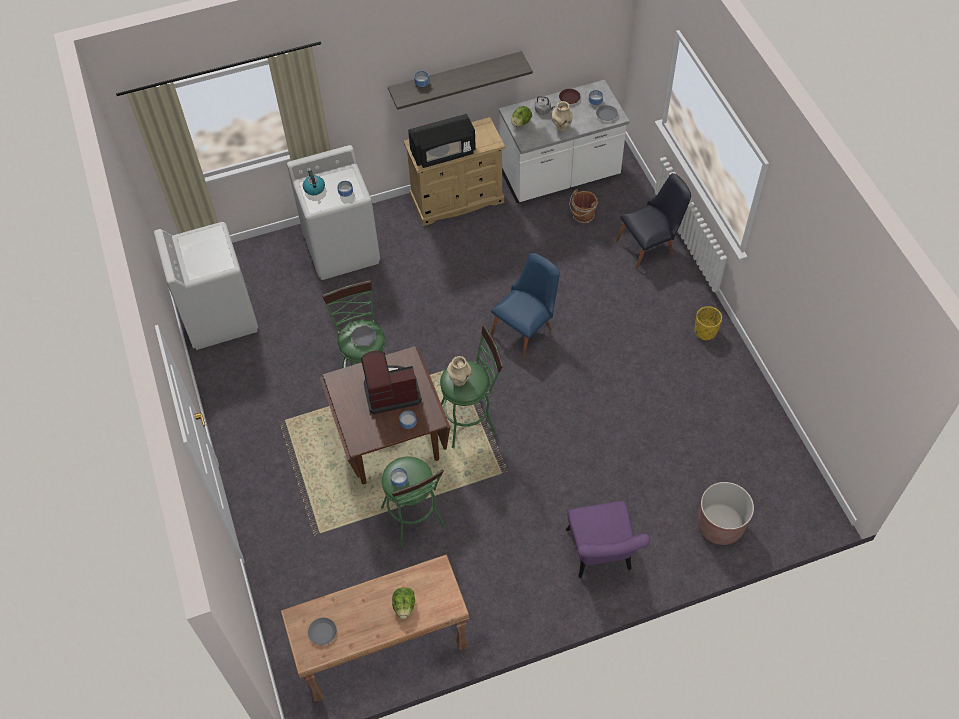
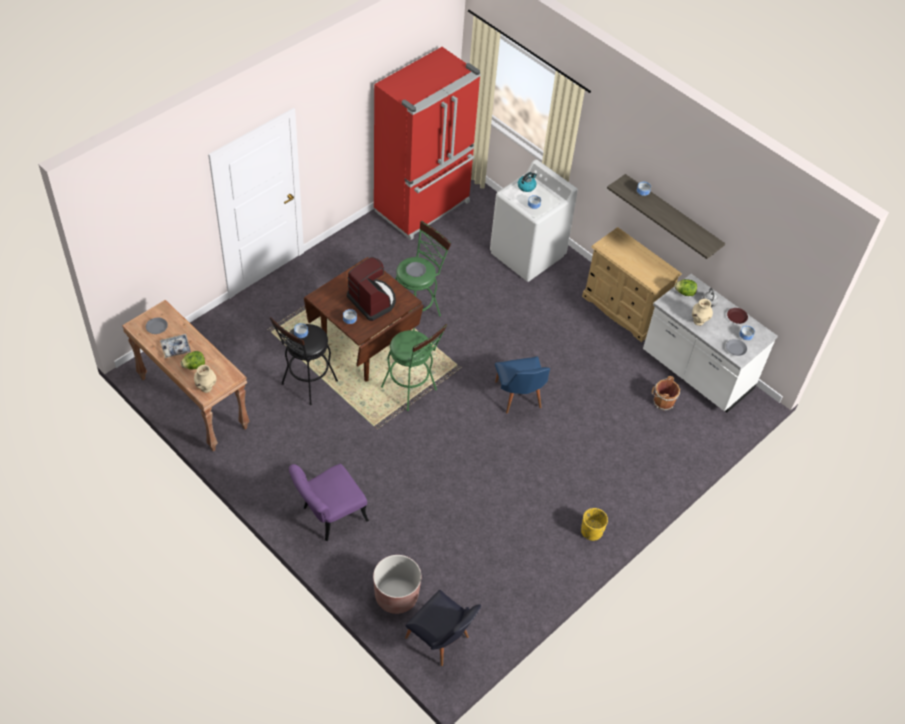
camera: 60 degrees right, 5 degrees down
(219, 316) = (424, 207): white washing machine -> red fridge
(366, 619) = (176, 348): none -> tray
(415, 521) = (306, 385): green stool -> black stool
(443, 153) = (621, 256): black microwave -> none
(459, 381) = (407, 341): beige vase -> beige vase (206, 388)
(526, 329) = (519, 399): blue chair -> blue chair turned 60 degrees clockwise
(650, 246) = (661, 462): black chair -> black chair (441, 641)

